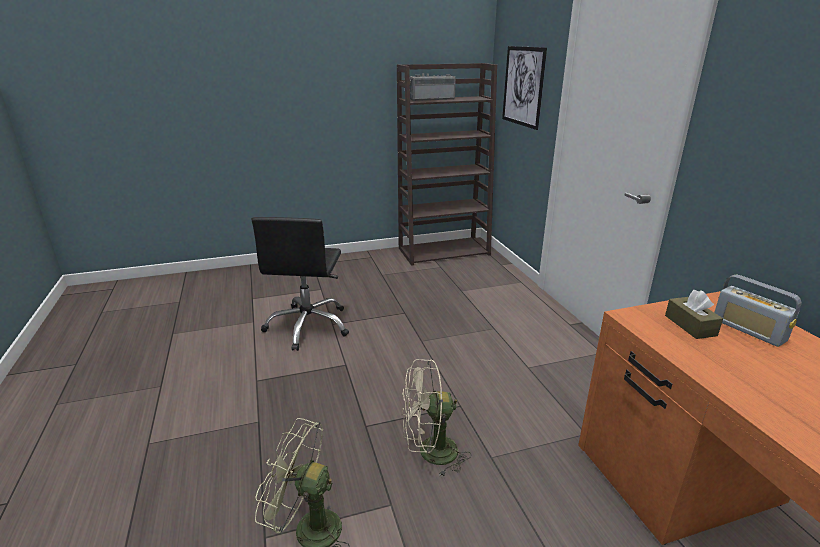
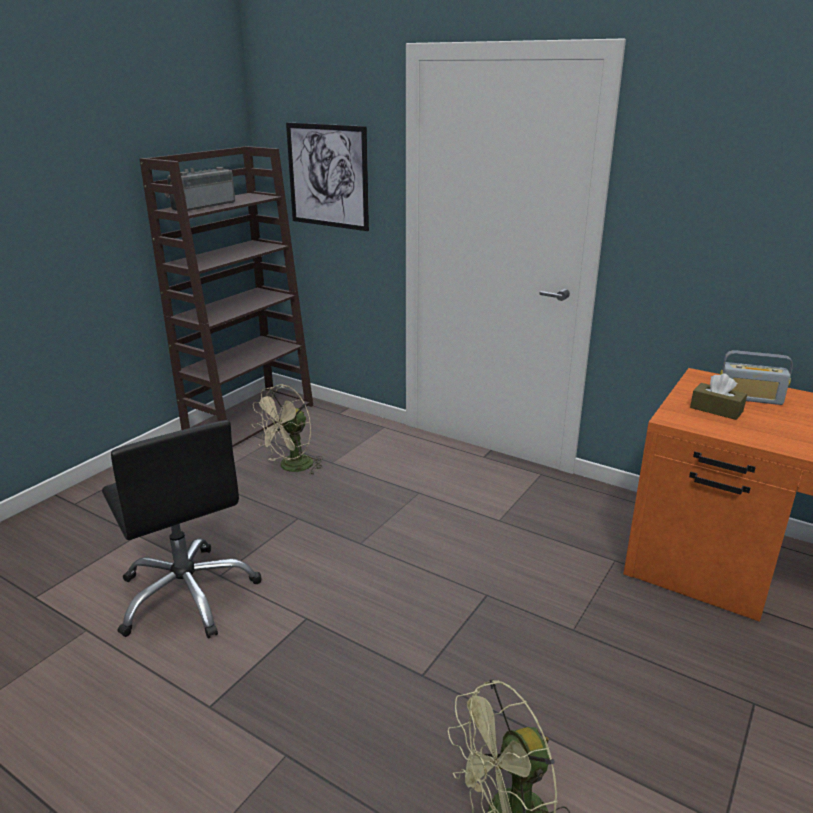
camera: 40 degrees left, 0 degrees up
(430, 453) = (519, 662): beige fan -> beige fan (291, 468)

